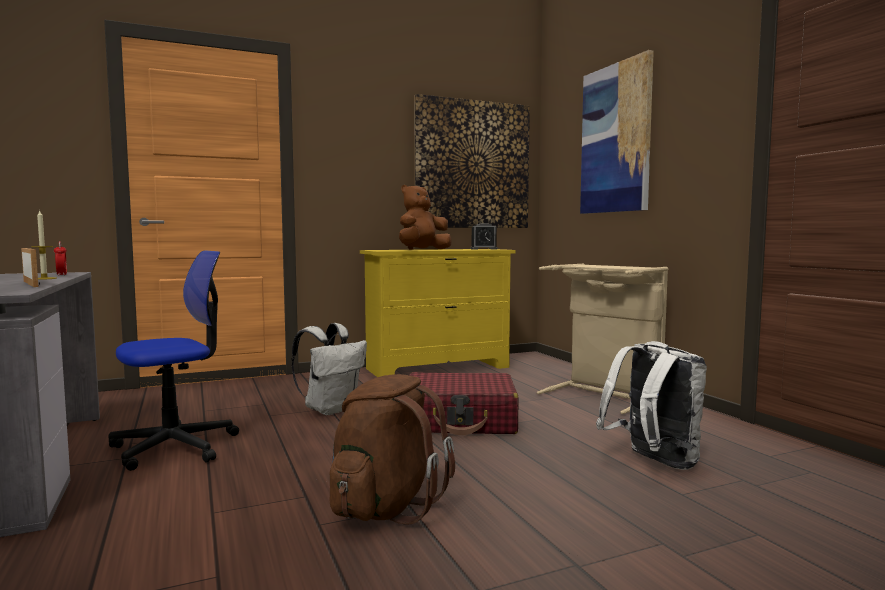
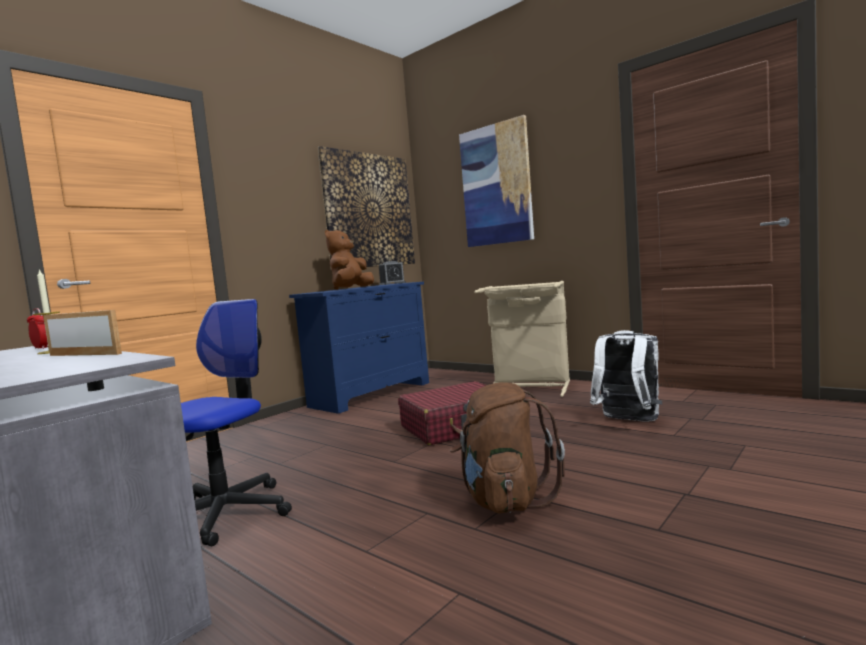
camera: 25 degrees left, 0 degrees up
(331, 409) = (331, 445): white backpack -> none
(438, 368) = (372, 394): yellow dresser -> blue dresser

